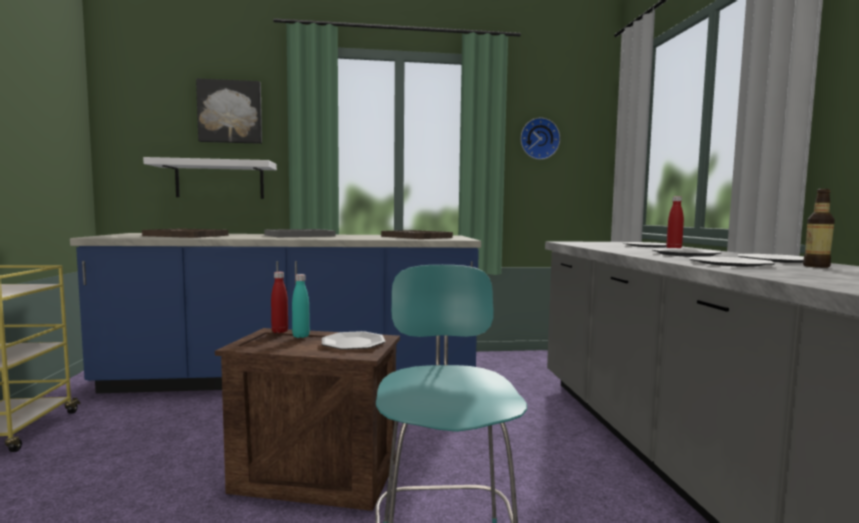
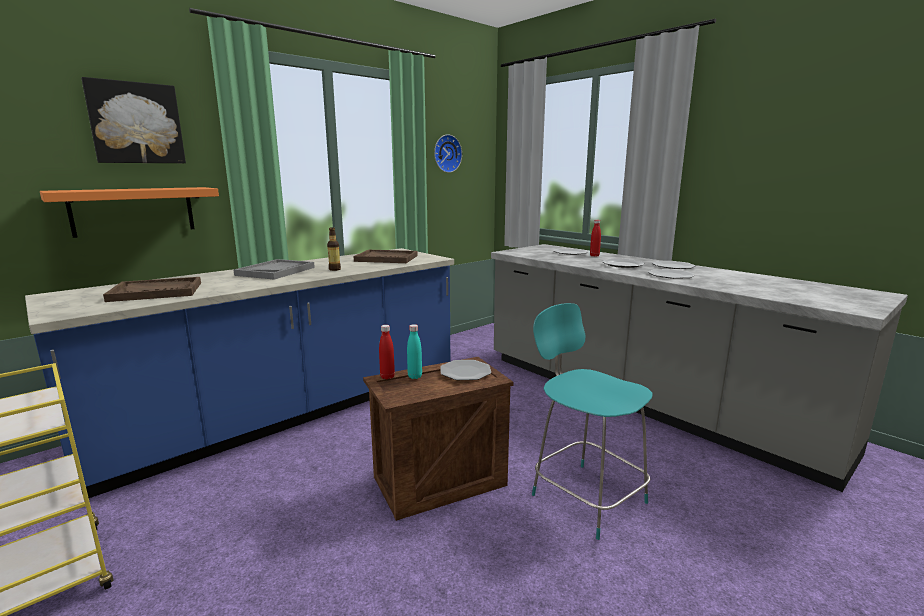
camera: 35 degrees left, 10 degrees up
(220, 180) = (133, 211): white shelf -> orange shelf
(816, 266) = (702, 271): bottle -> bottle (334, 269)

